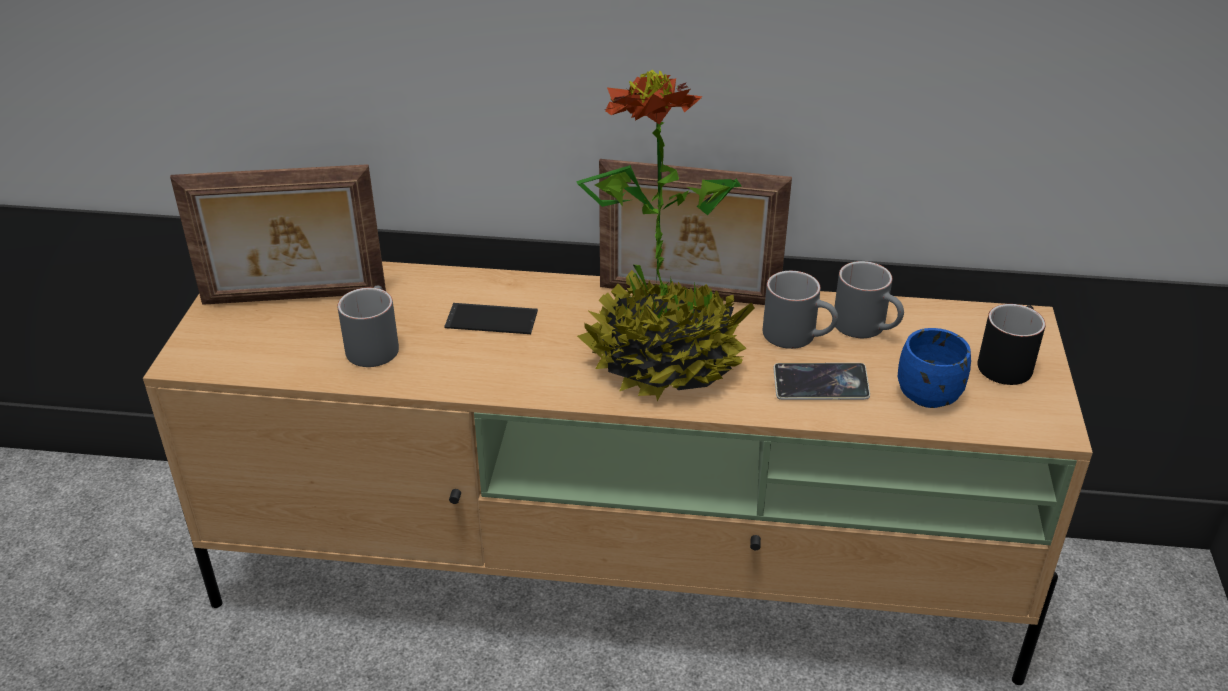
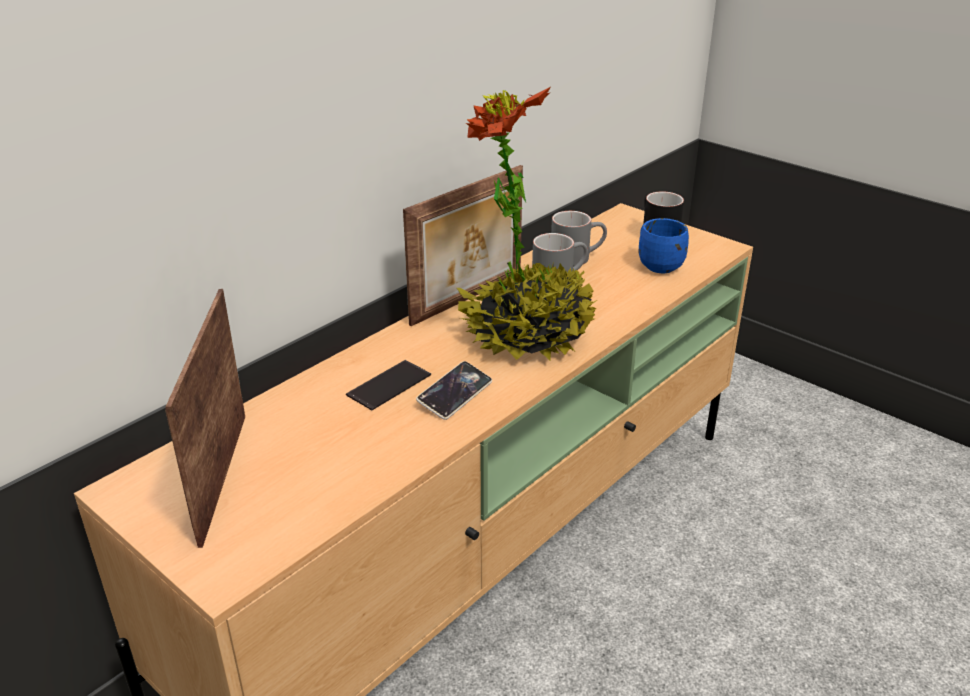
camera: 55 degrees left, 5 degrees down
(294, 299) = (219, 476): picture frame -> picture frame turned 150 degrees clockwise
(373, 344) = (346, 454): grey mug -> none
(820, 386) = (617, 294): phone -> phone (455, 394)

